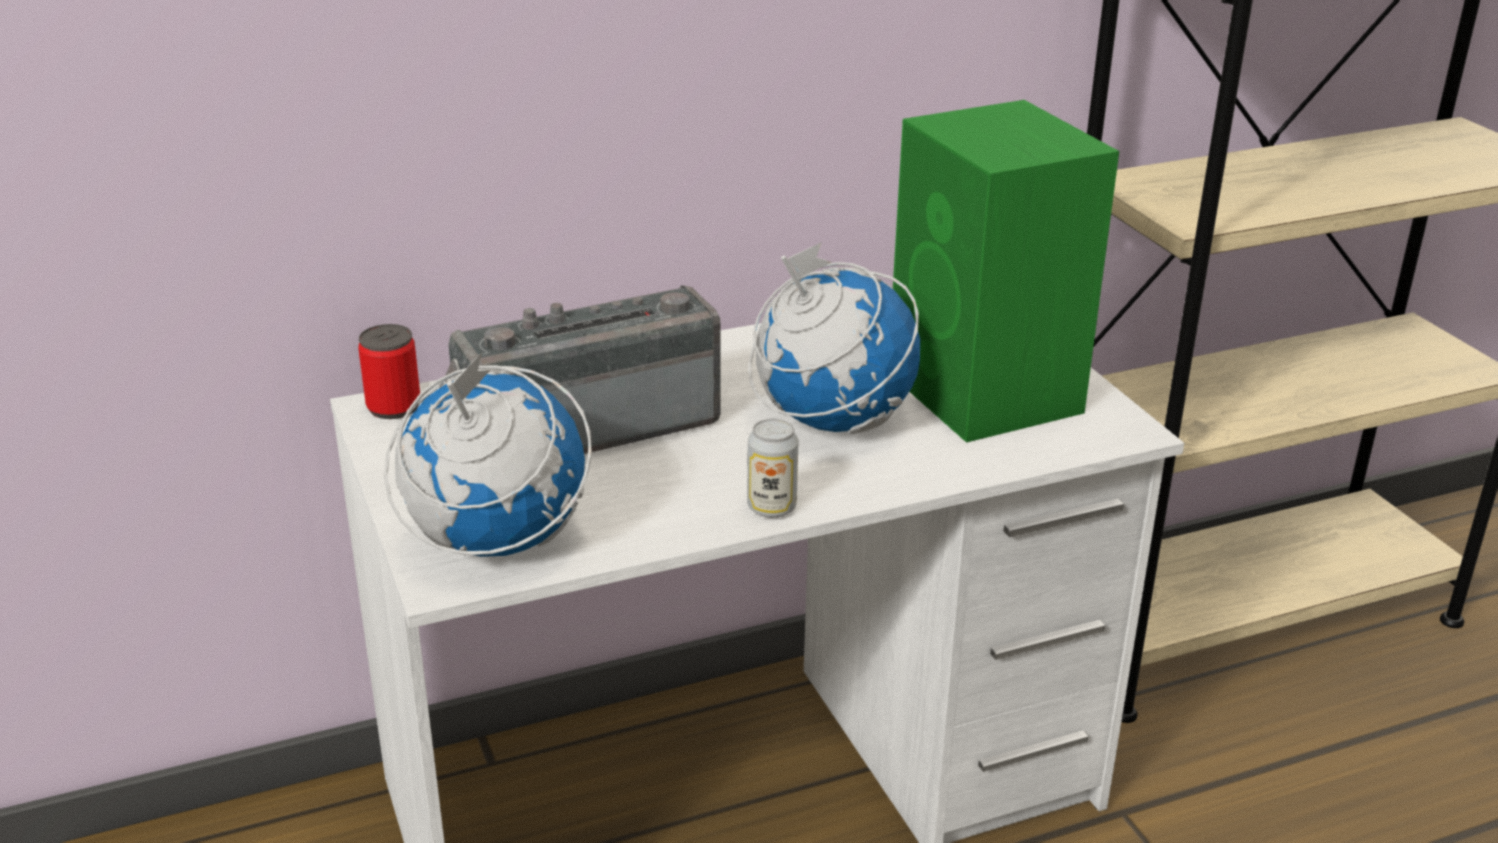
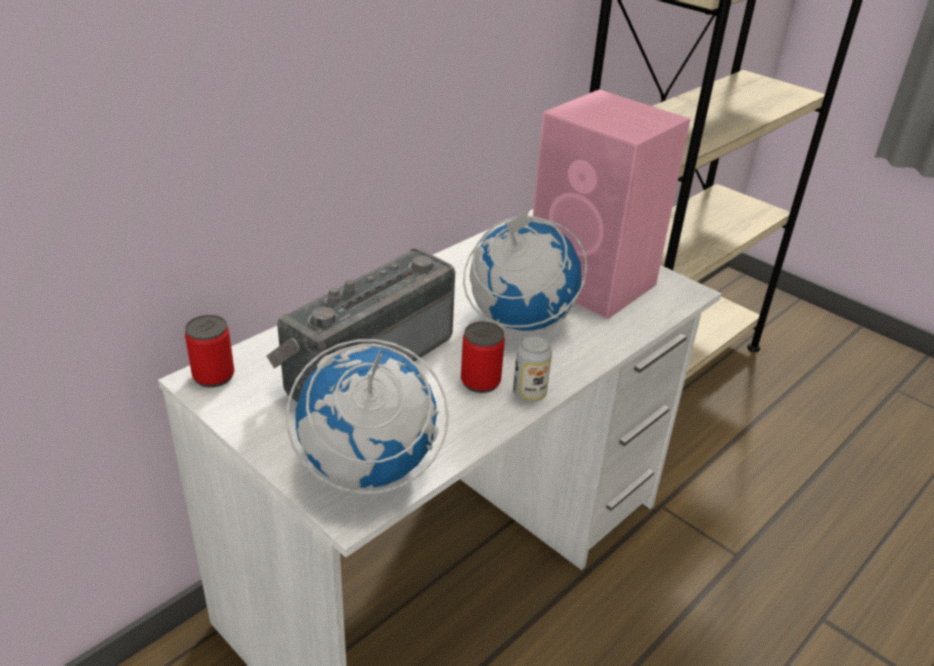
camera: 25 degrees left, 5 degrees up
(717, 480) = (480, 381): none -> can
(986, 394) = (594, 283): green speaker -> pink speaker

